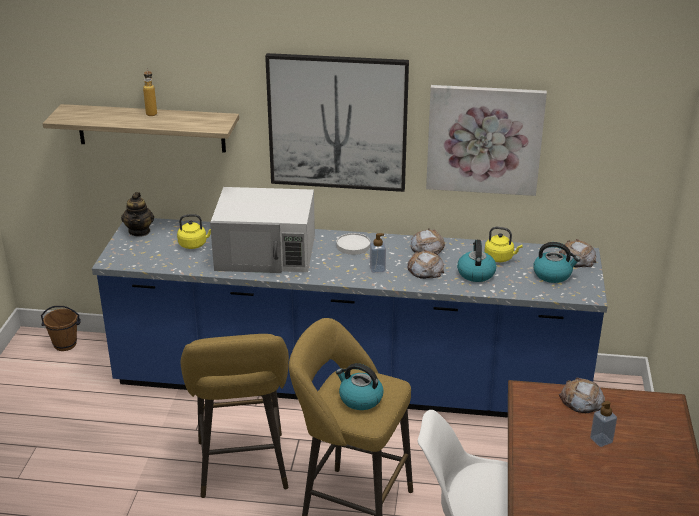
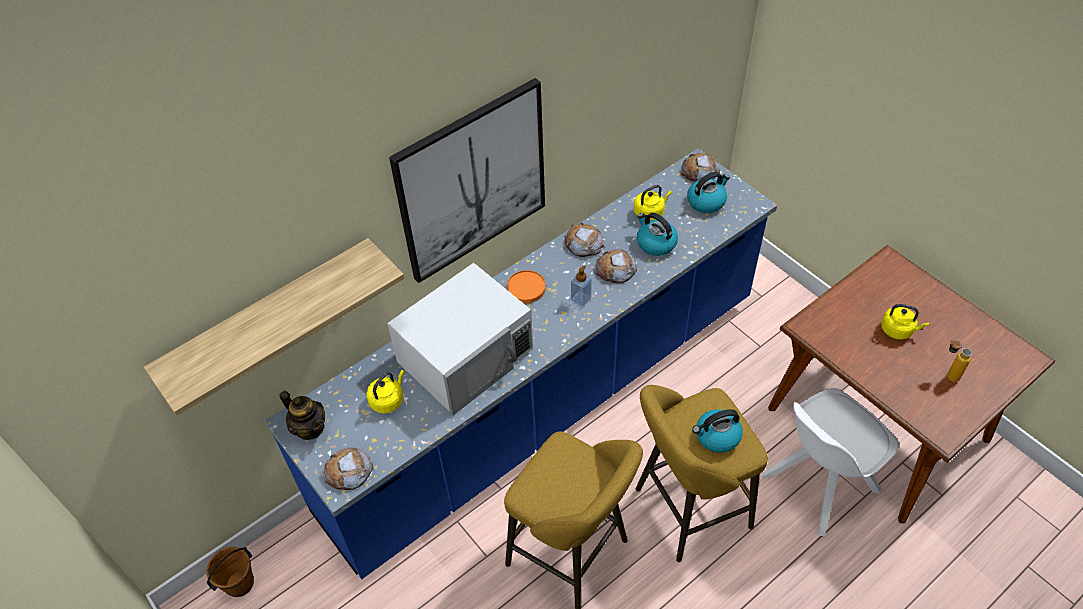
camera: 45 degrees left, 20 degrees up
(151, 112) = (275, 302): bottle -> bottle (947, 374)
(353, 245) = (526, 288): white plate -> orange plate
(484, 139) = (605, 113): picture -> none
(581, 400) = (845, 304): bread -> bread (348, 471)
(601, 440) = (898, 330): soap dispenser -> yellow kettle

